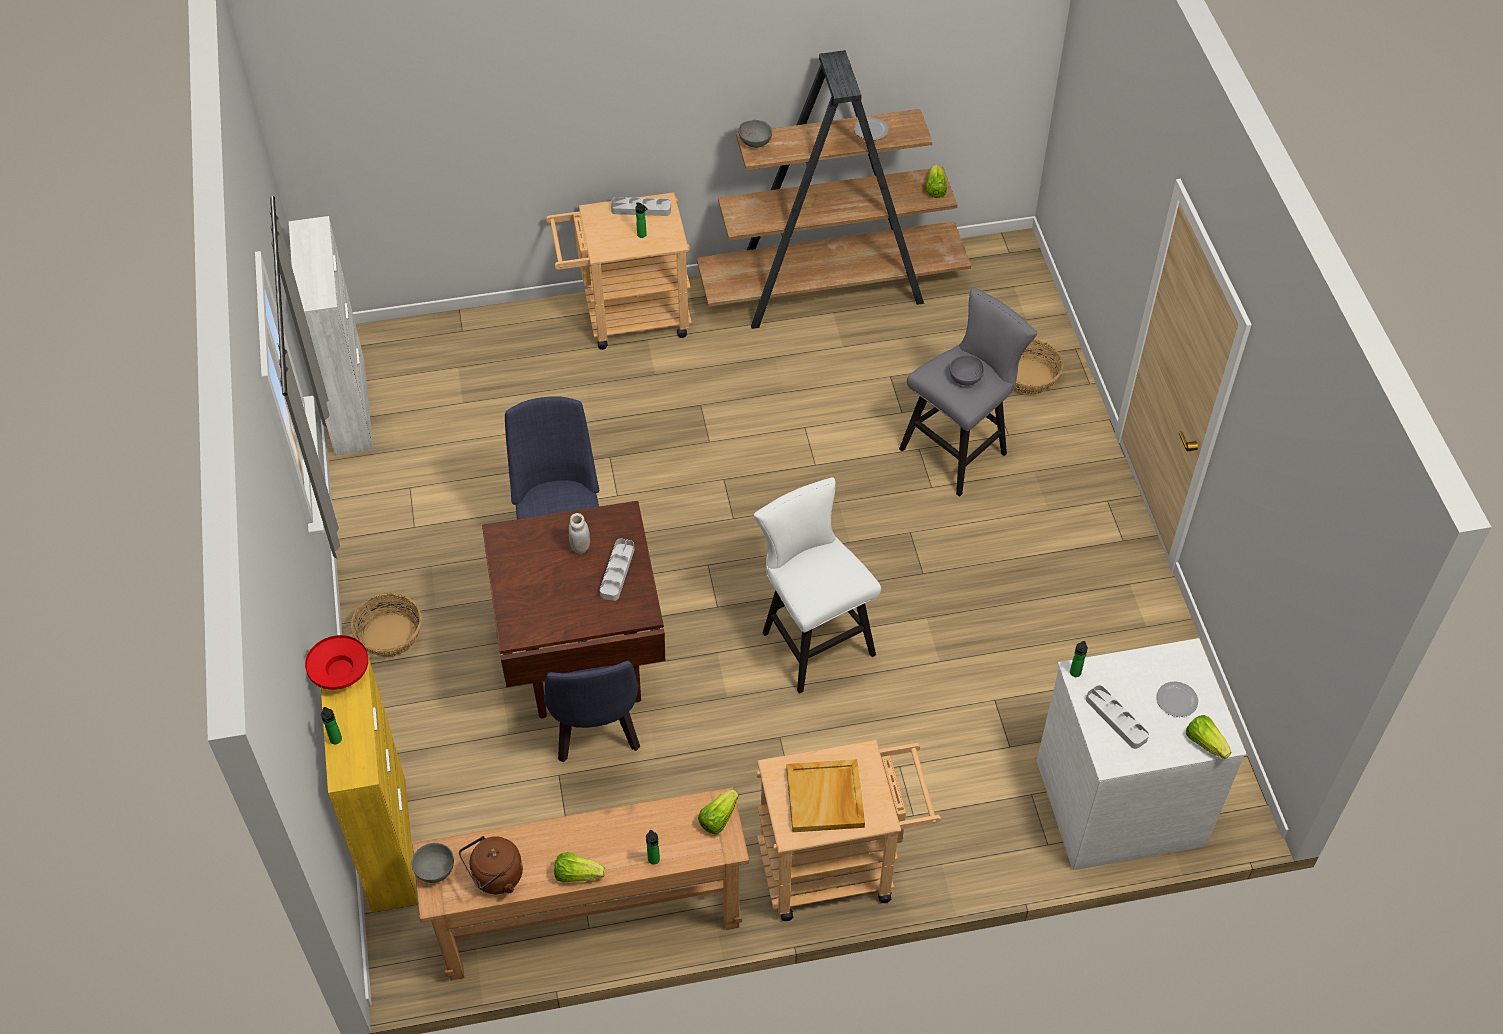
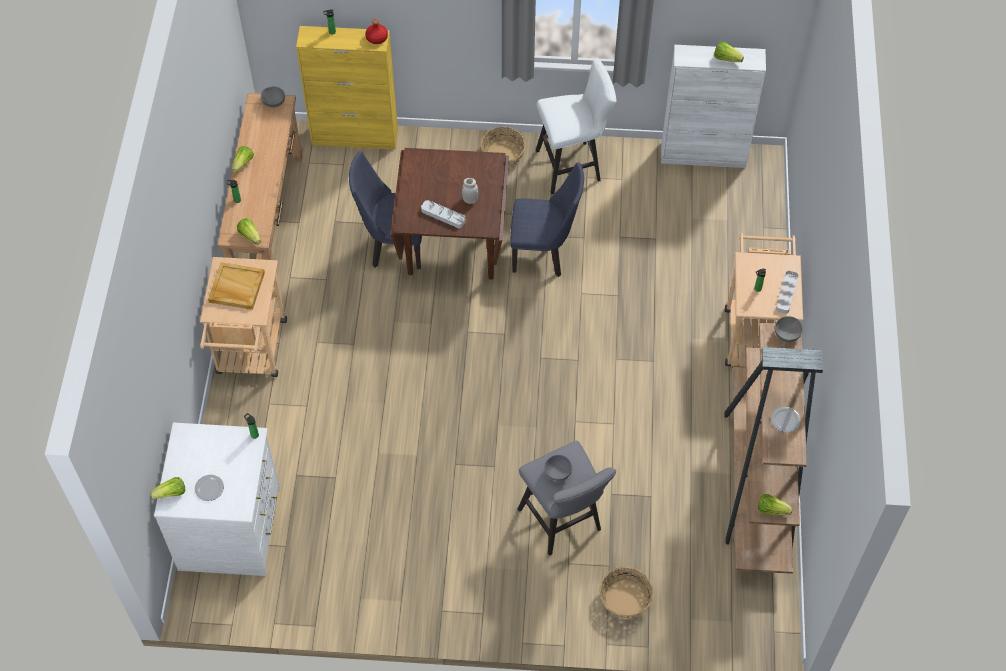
camera: 105 degrees right, 5 degrees up
(313, 255) = (726, 58): none -> lettuce
(340, 671) = (377, 38): red bowl -> red bottle
(495, 877) = (257, 127): brown kettle -> none
(812, 639) = (422, 381): white stool -> white stool (573, 166)
(1116, 719) = (210, 447): grey tray -> none

